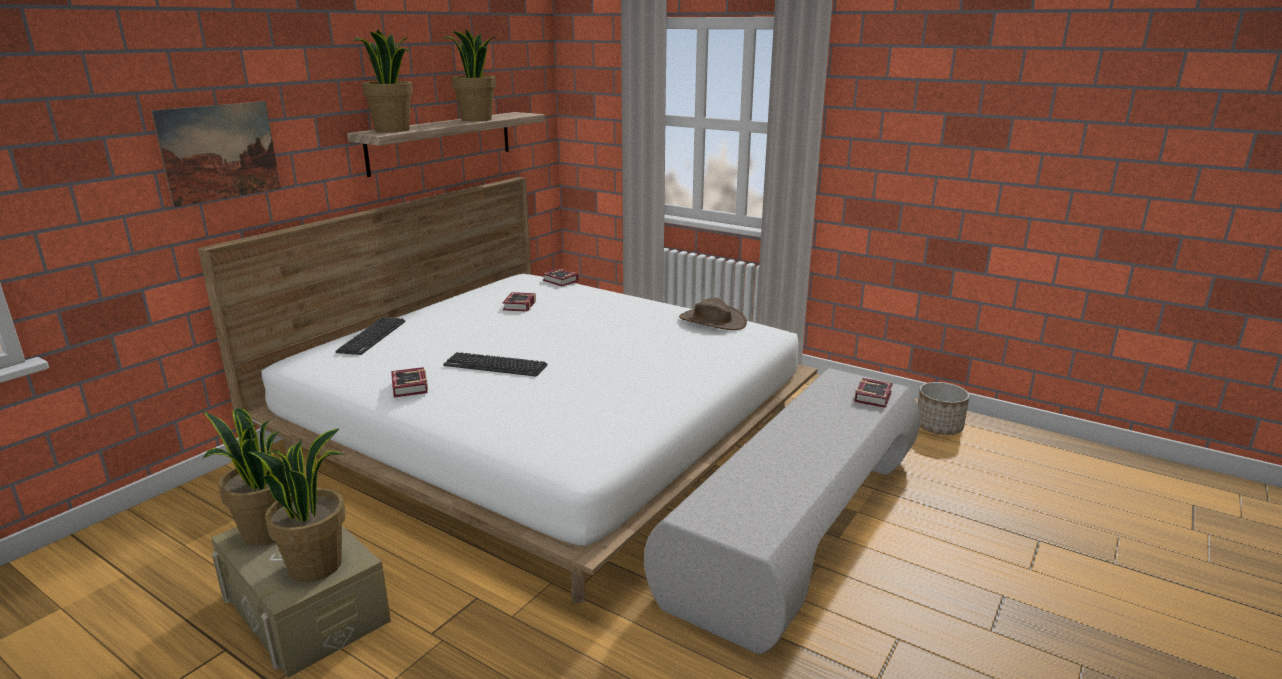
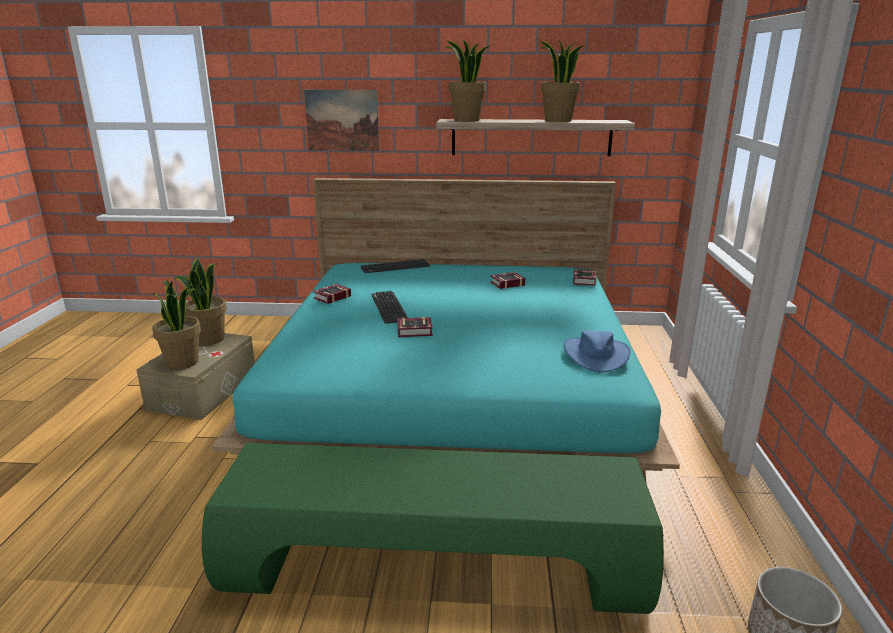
camera: 60 degrees right, 0 degrees up
(547, 434) = (454, 390): white bed -> turquoise bed
(712, 321) = (595, 355): brown hat -> blue hat
(796, 522) = (434, 561): grey bench -> green bench
(874, 396) = (596, 504): book -> book (416, 331)

